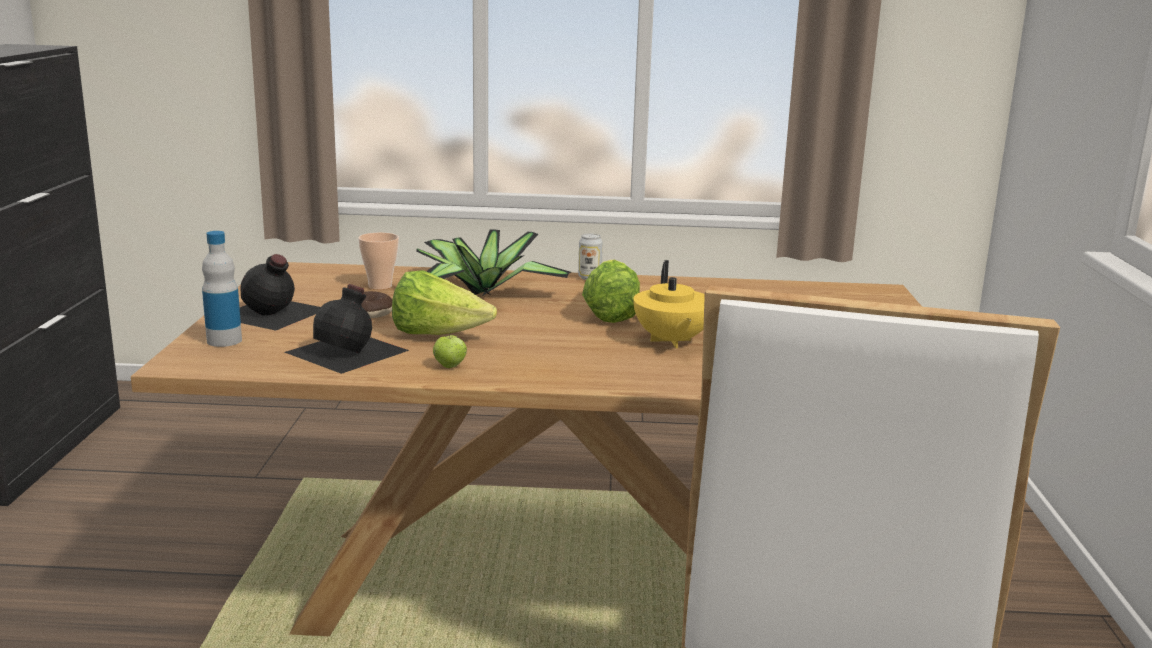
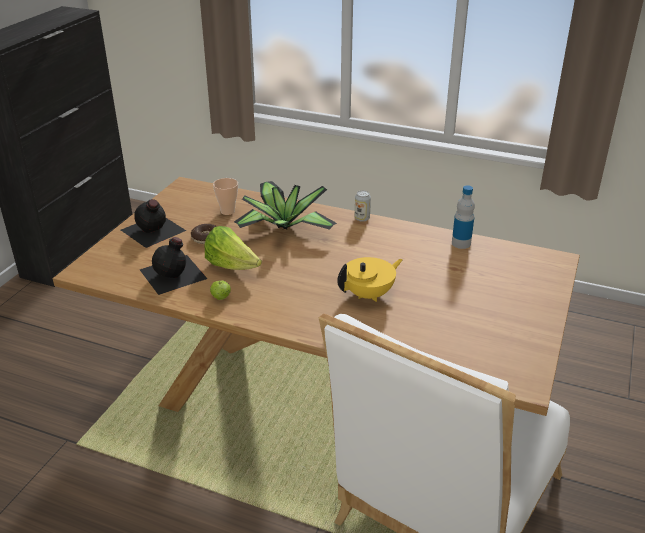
camera: 20 degrees right, 15 degrees up
(224, 341) = (114, 253): bottle -> bottle (461, 243)
(609, 314) = (348, 260): lettuce -> none
(671, 341) = (369, 294): yellow teapot -> yellow teapot turned 135 degrees counterclockwise

